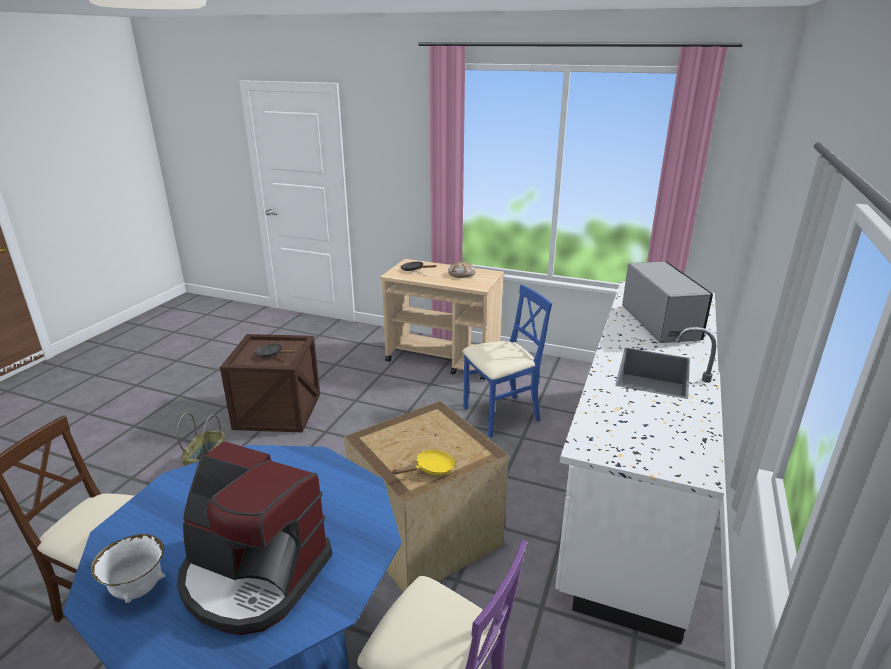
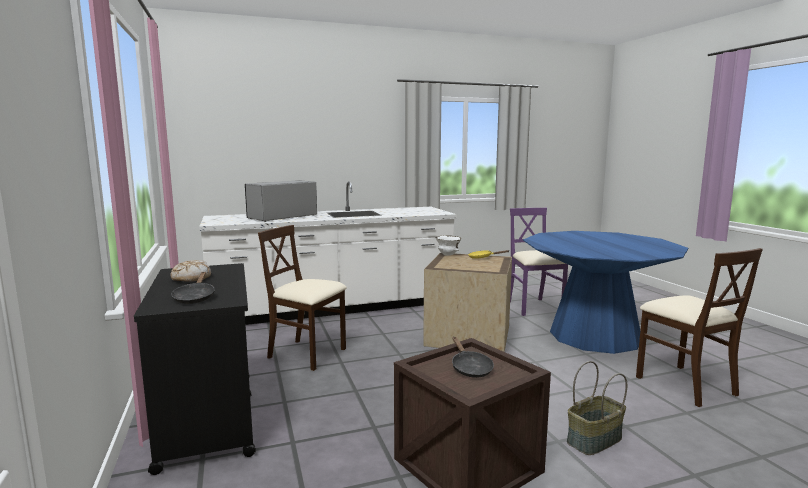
camera: 130 degrees left, 15 degrees down
(138, 589) = (654, 244): white bowl -> white bowl (448, 255)
(254, 575) = (603, 238): coffee machine -> none
(444, 359) = (208, 418): beige cart -> black cart
(501, 415) = (307, 354): blue chair -> beige chair

